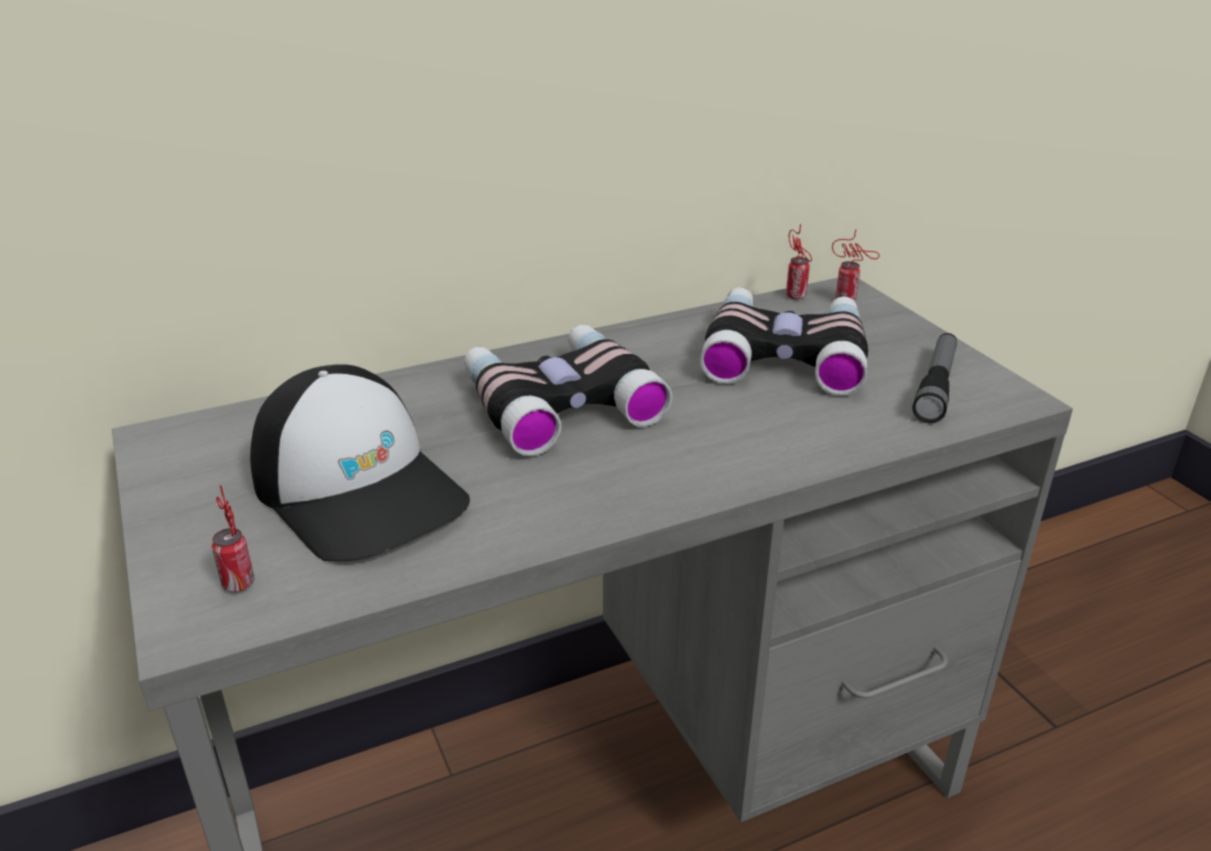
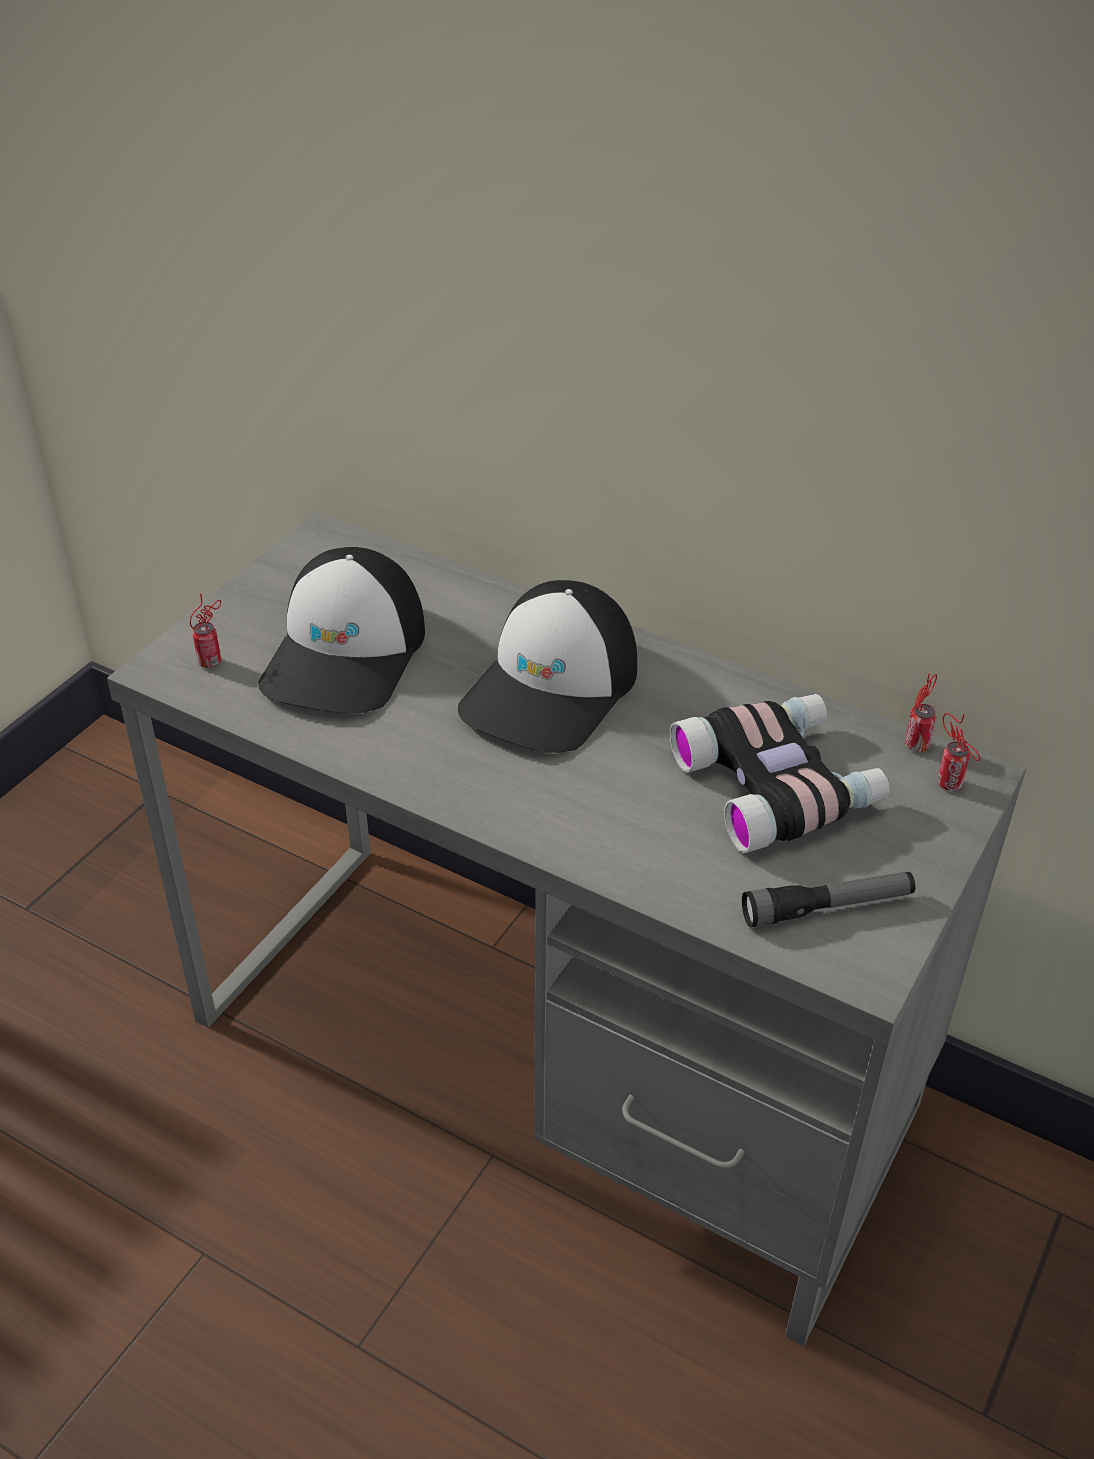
camera: 55 degrees right, 10 degrees up
(559, 402) = (552, 688): binoculars -> cap

